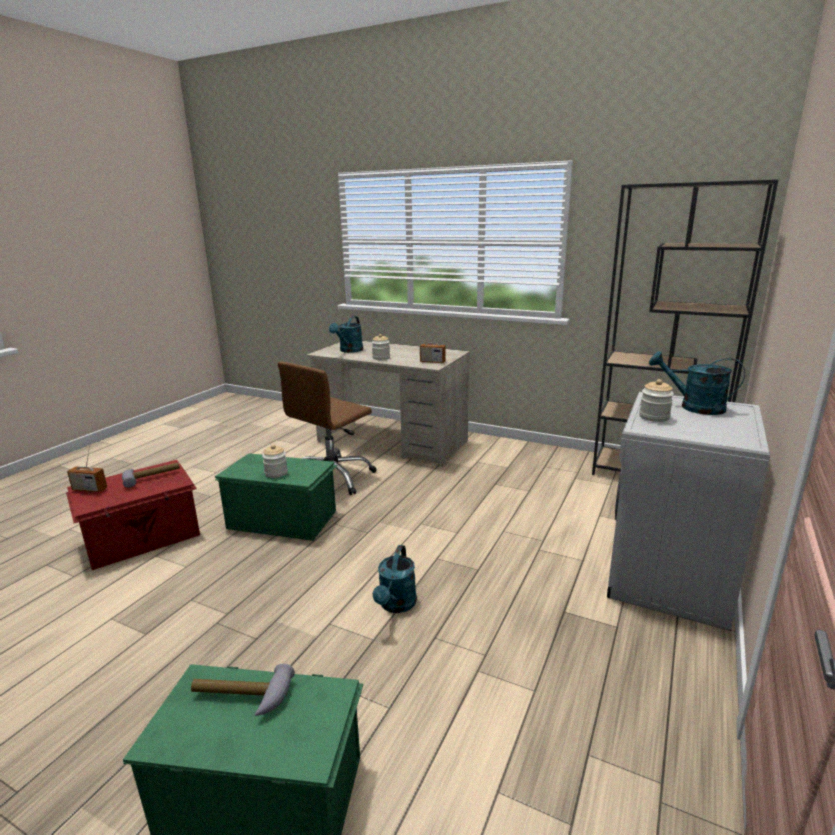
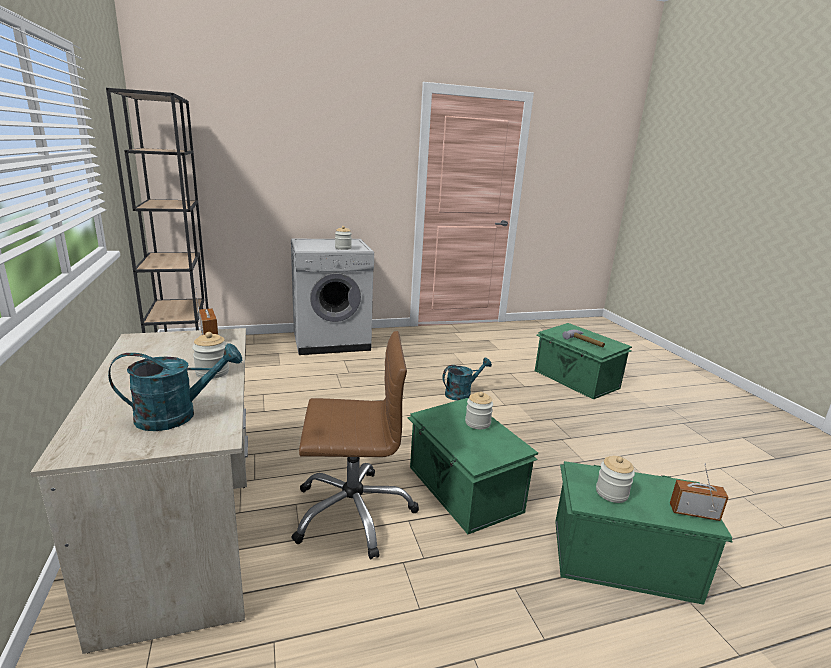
camera: 135 degrees left, 0 degrees up
(90, 489) = (694, 512): radio -> radio turned 45 degrees counterclockwise
(143, 538) = (621, 557): red storage box -> green storage box
(151, 476) = (611, 493): hammer -> jar
(694, 407) = (312, 245): turquoise watering can -> none

